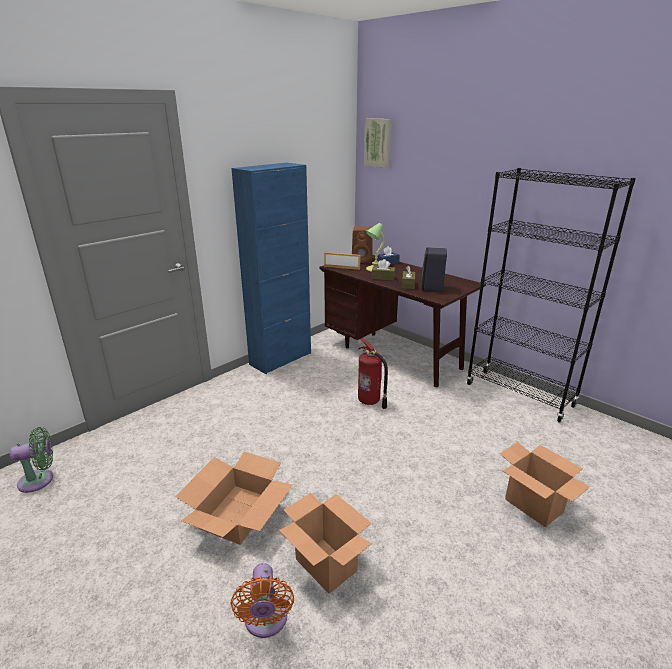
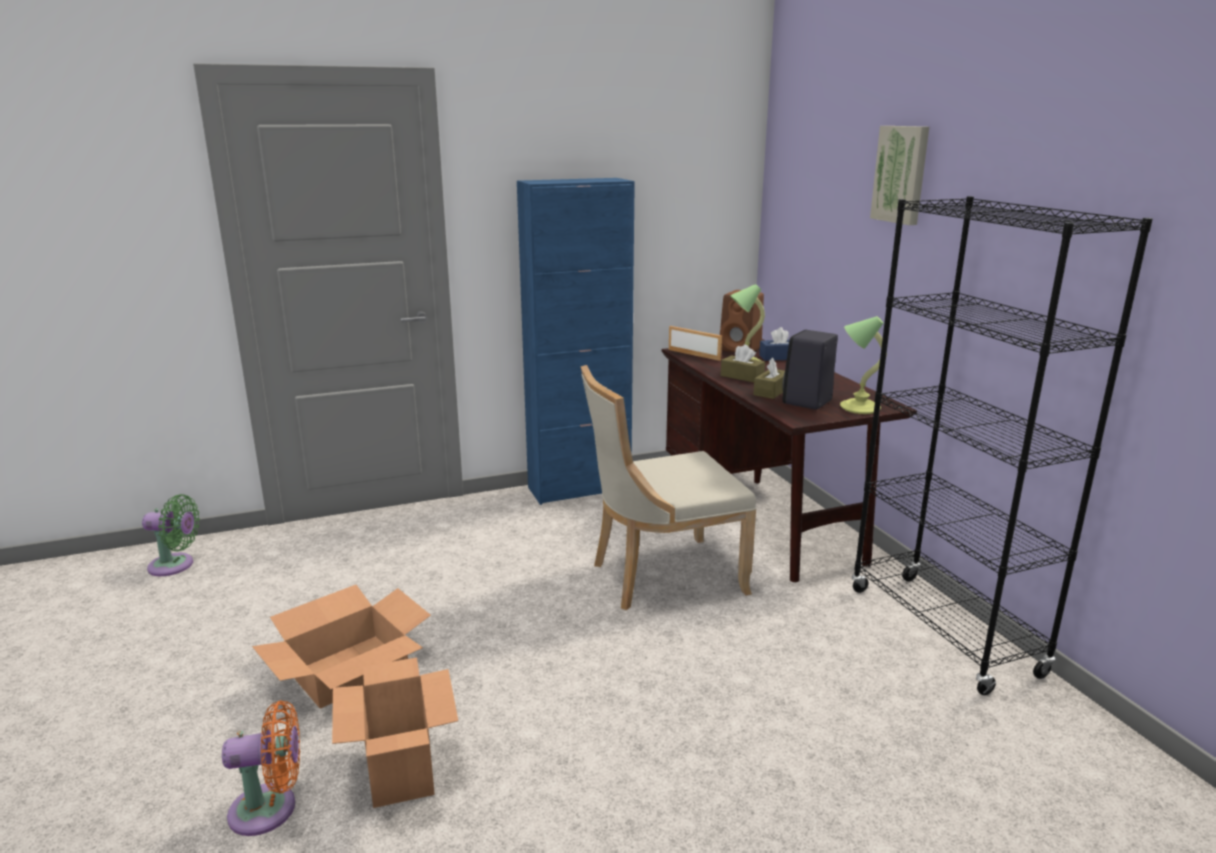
camera: 25 degrees right, 5 degrees down
(266, 622) = (270, 809): orange fan -> orange fan turned 120 degrees counterclockwise
(370, 401) = (661, 577): fire extinguisher -> beige chair
(378, 142) = (790, 153): picture -> picture (901, 174)
(459, 287) = (858, 407): none -> table lamp
(534, 506) = (801, 808): cardboard box -> none

